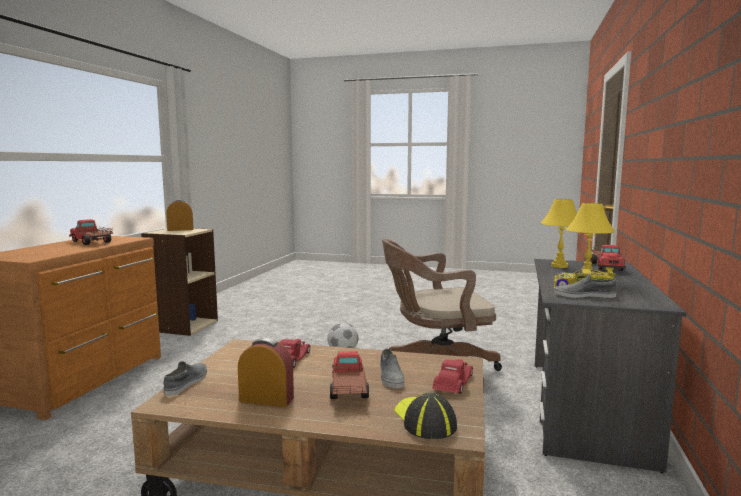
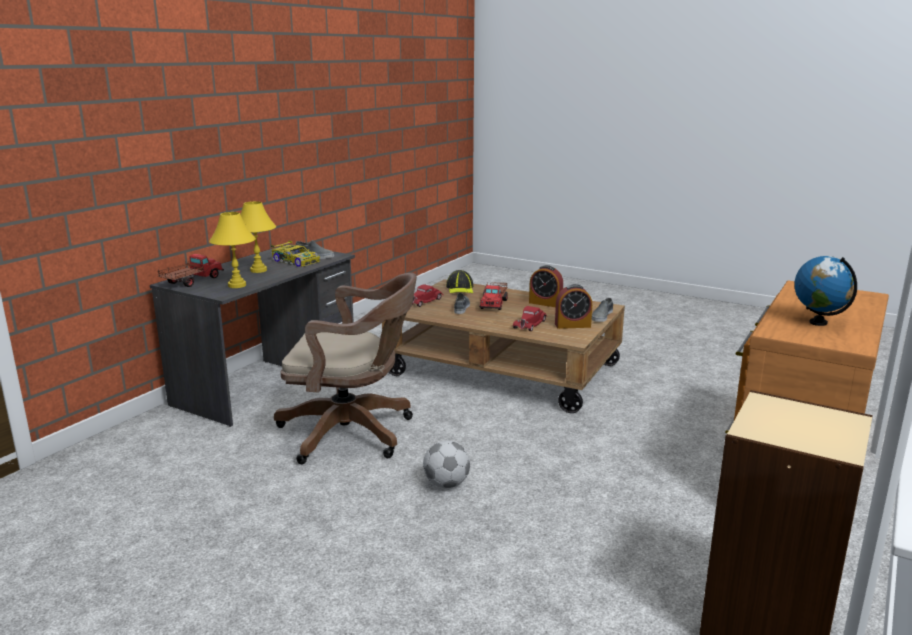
camera: 165 degrees left, 10 degrees up
(91, 242) = (818, 323): toy truck -> globe
(180, 229) = (806, 434): alarm clock -> alarm clock (572, 325)

